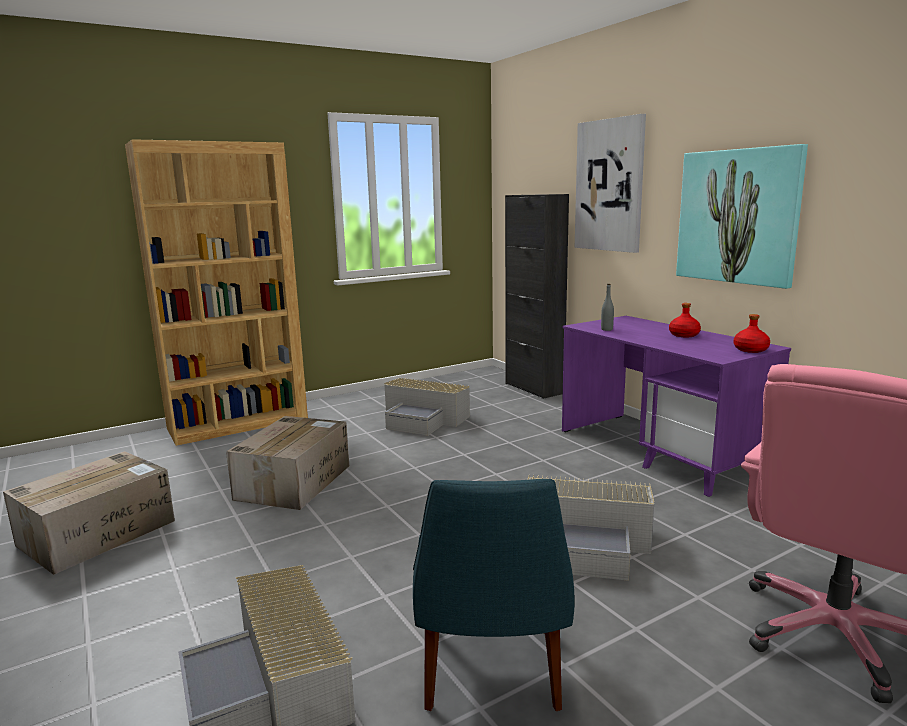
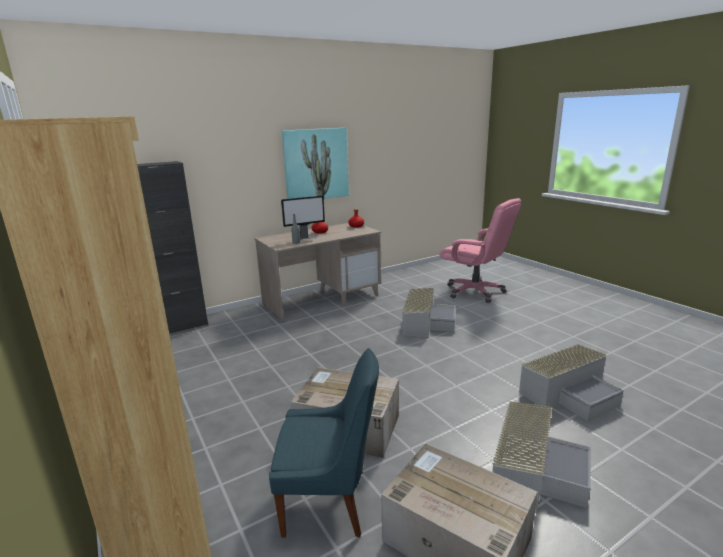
camera: 90 degrees left, 5 degrees up
(424, 419) = (225, 373): grey storage box -> grey storage box (534, 470)
(491, 672) = (528, 345): blue chair -> blue chair (329, 502)
(609, 186) = (218, 152): picture -> none
(633, 331) = (305, 238): none -> monitor
(660, 451) = (322, 299): purple desk -> beige desk

